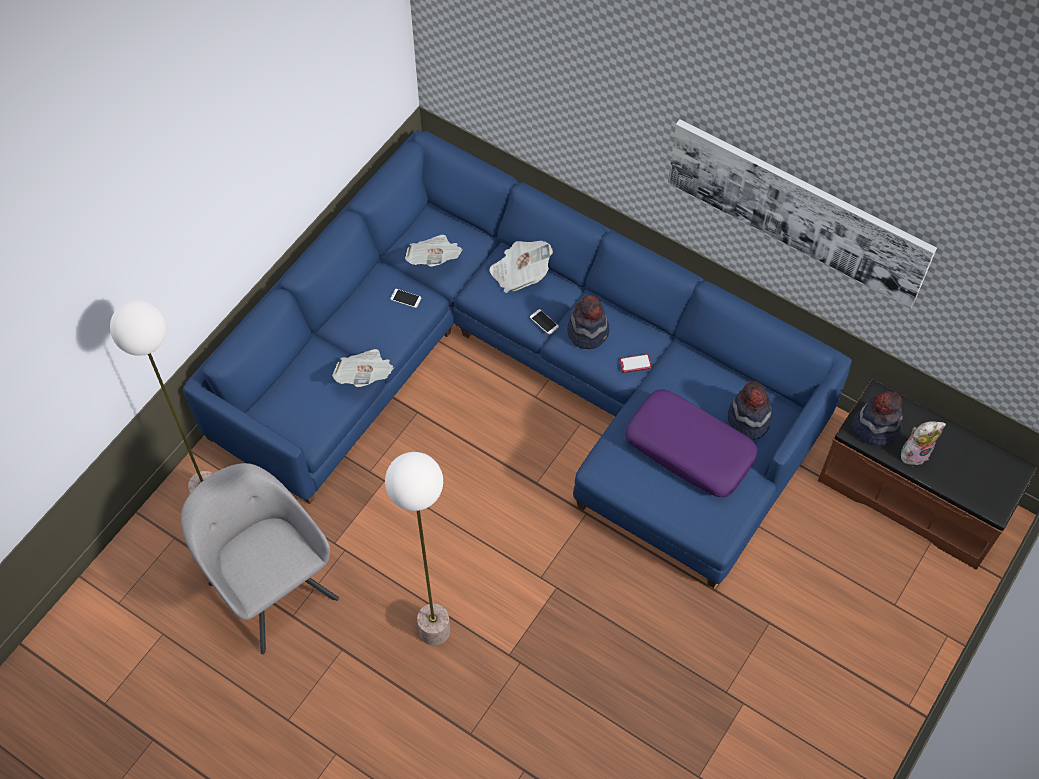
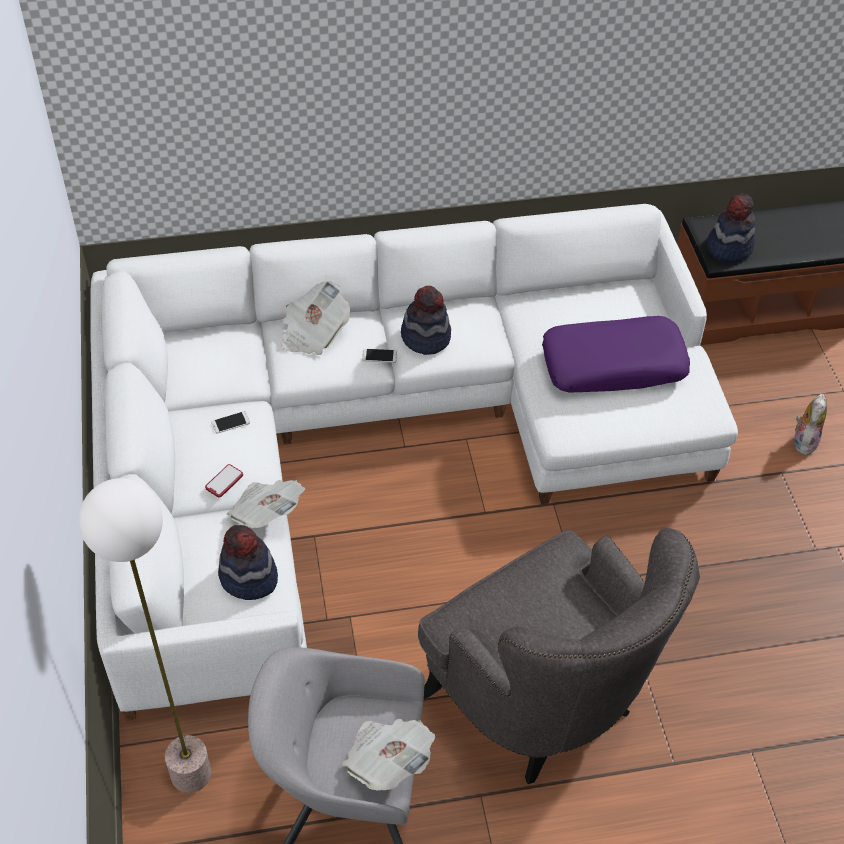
camera: 45 degrees left, 10 degrees down
(434, 259) = (221, 373): newspaper -> newspaper (387, 761)
(434, 631) = (542, 705): floor lamp -> grey armchair
(524, 377) = (377, 439): blue sofa -> white sofa
(635, 364) = (493, 335): phone -> phone (224, 481)
(748, 420) = (629, 312): hat -> hat (248, 578)
(797, 210) = (576, 68): picture -> none
(915, 452) = (774, 245): plush toy -> plush toy (803, 441)

